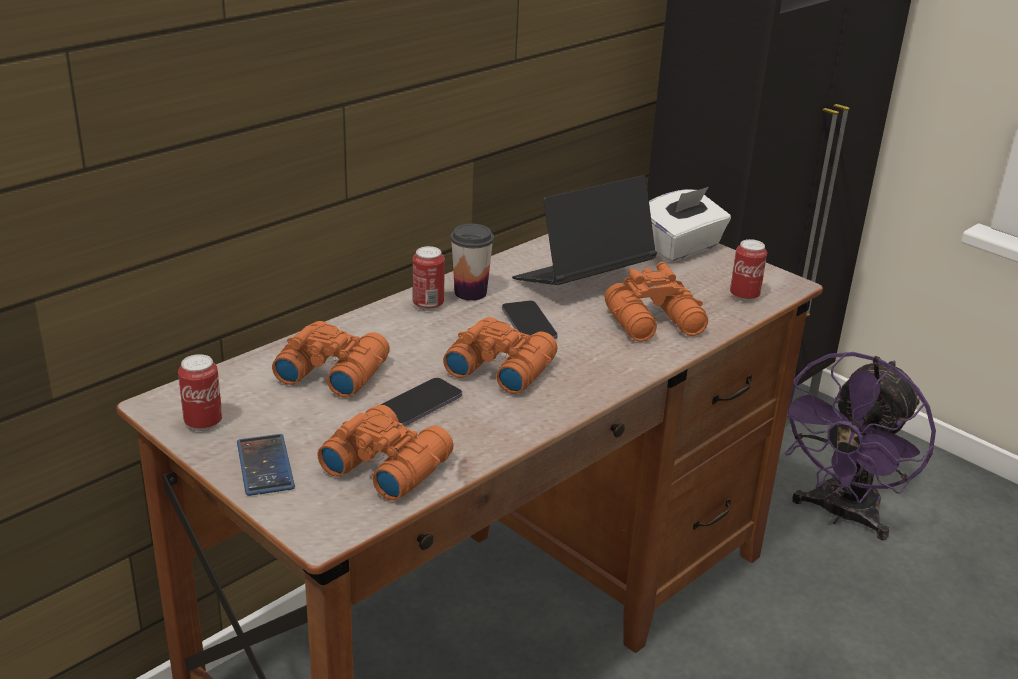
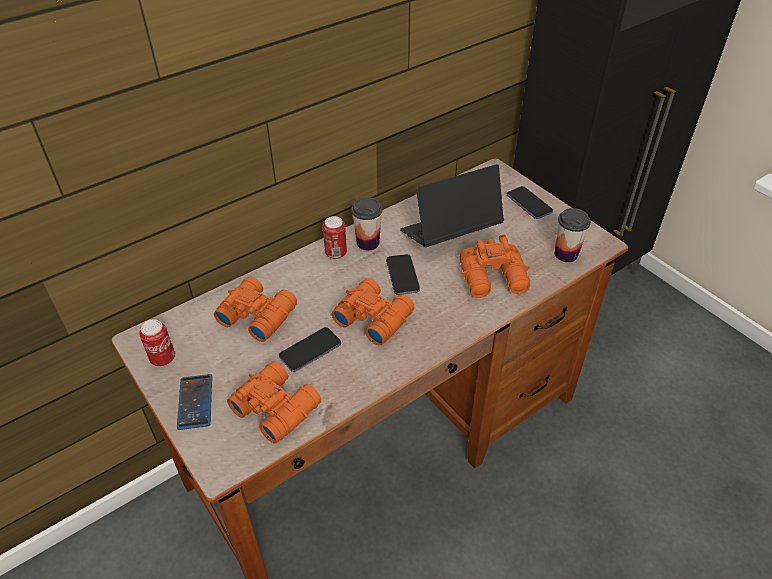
camera: 10 degrees right, 15 degrees up
(681, 248) = (529, 204): white tissue box -> phone
(744, 296) = (566, 254): can -> cup
(841, 515) = (635, 369): purple fan -> none

